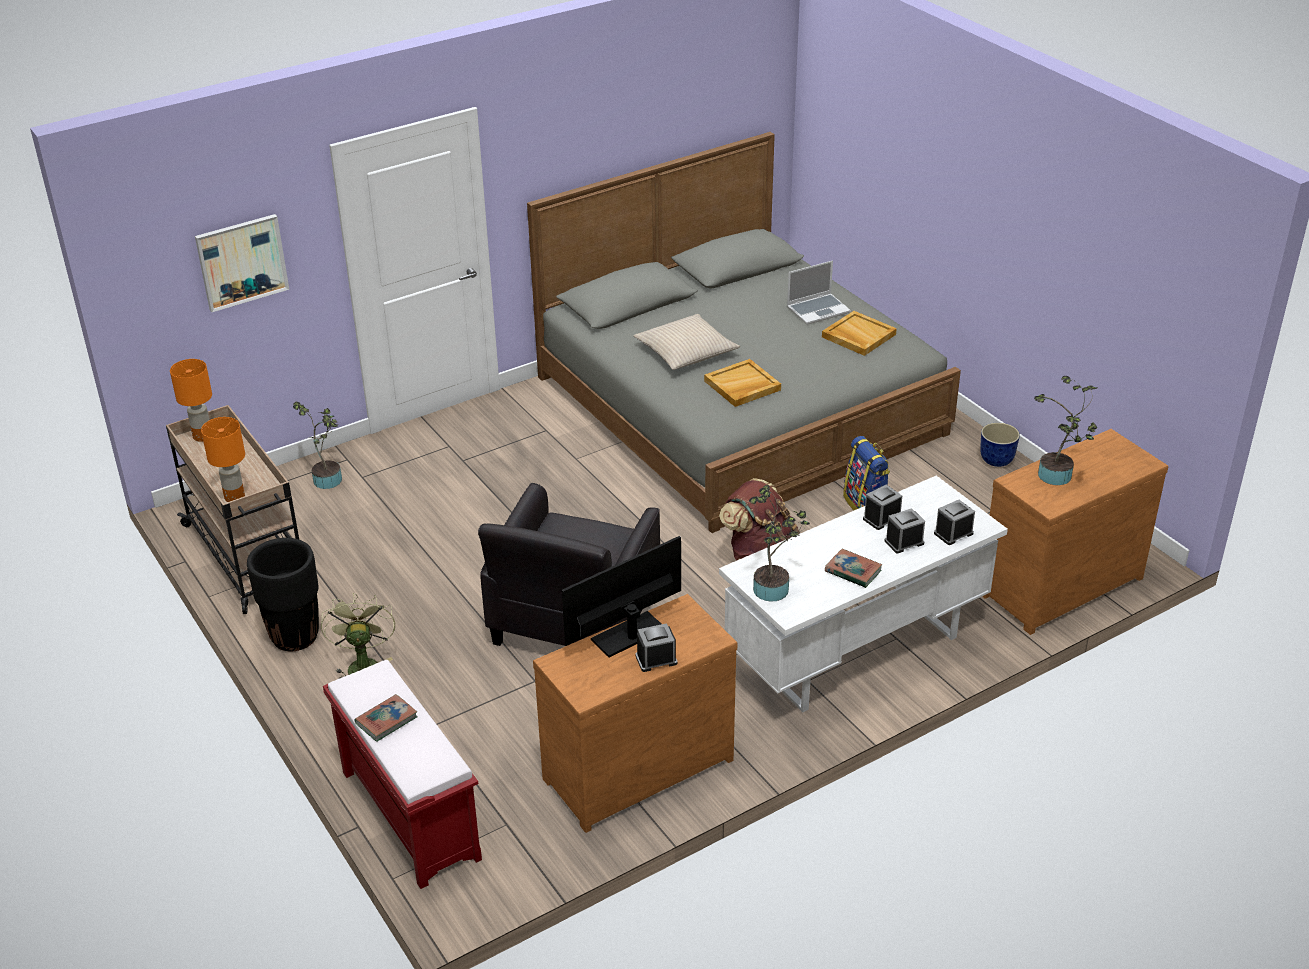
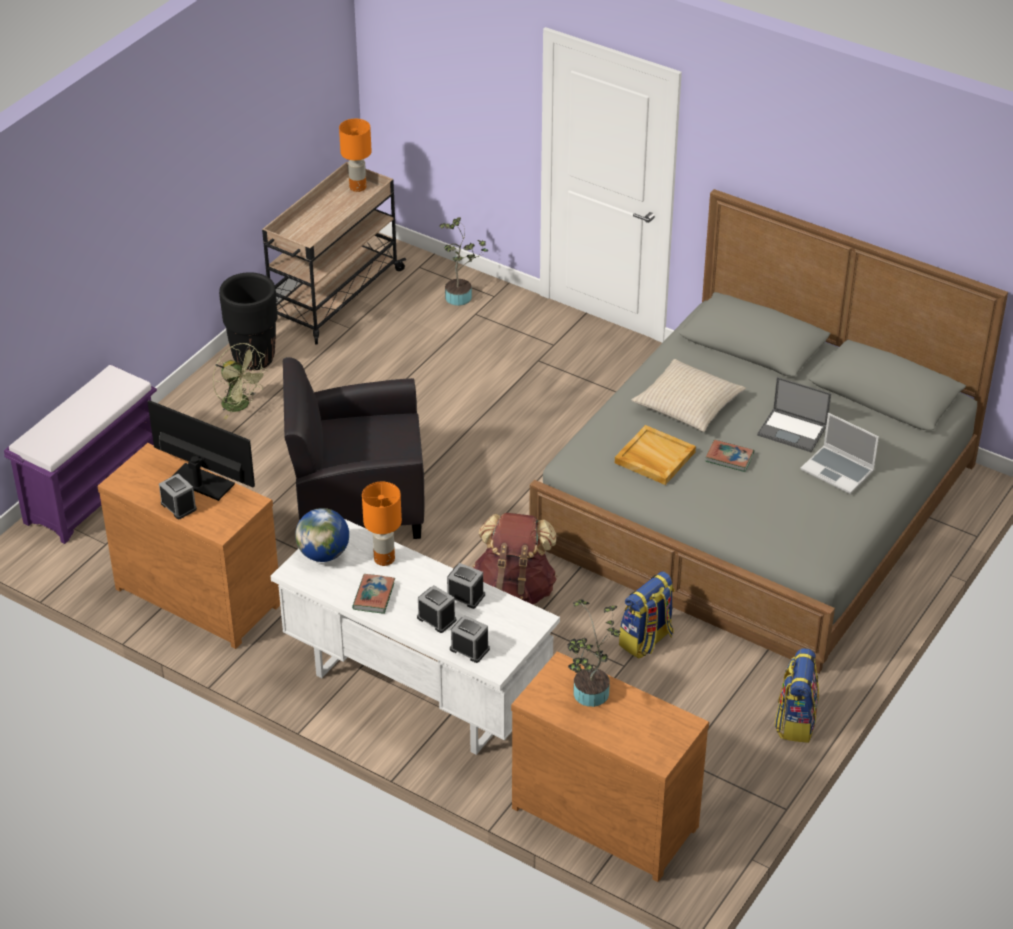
camera: 65 degrees right, 5 degrees up
(234, 497) = (290, 233): orange table lamp -> orange table lamp (384, 559)
(242, 262) = (458, 79): picture -> none
(362, 665) = (241, 405): green fan -> green fan turned 75 degrees clockwise
(386, 720) = (82, 406): book -> book (729, 458)
(408, 814) = (93, 490): red bench -> purple bench
(755, 315) = (793, 430): none -> laptop
(774, 588) = (323, 554): potted plant -> globe
(858, 336) = (808, 512): beige tray -> none
(996, 460) = (795, 721): planter -> backpack

